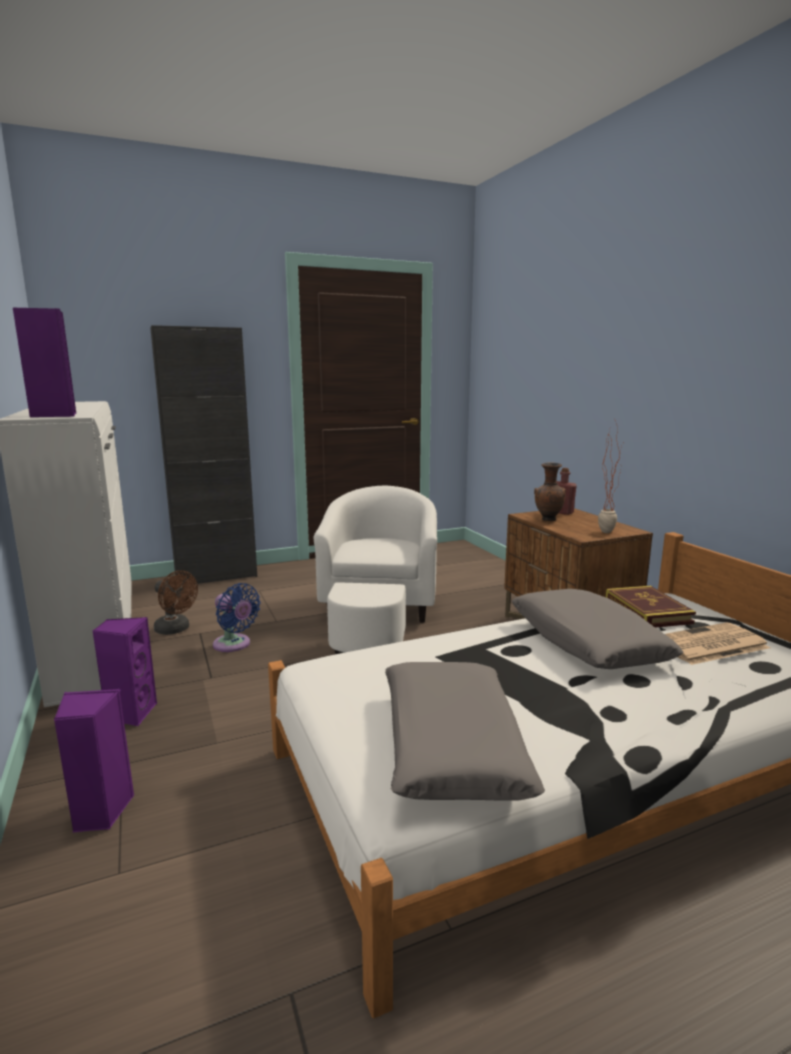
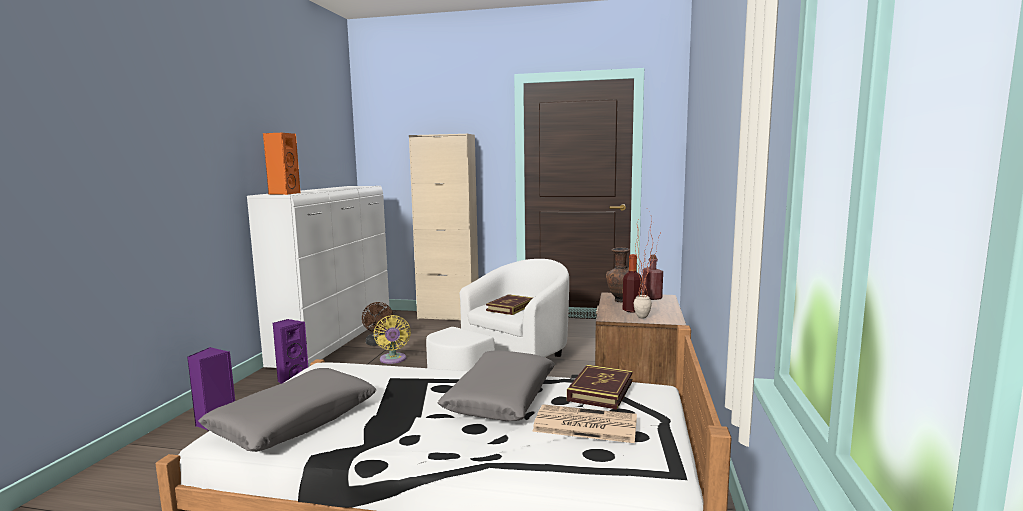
camera: 35 degrees right, 5 degrees down
(54, 415) = (284, 193): purple speaker -> orange speaker
(216, 576) = (448, 316): black cabinet -> beige cabinet
(234, 645) = (393, 360): blue fan -> yellow fan
(375, 548) = (510, 307): none -> book
(581, 527) = (631, 310): none -> bottle

